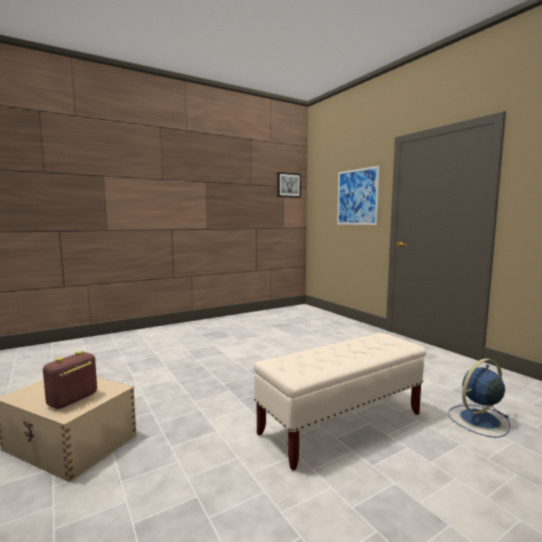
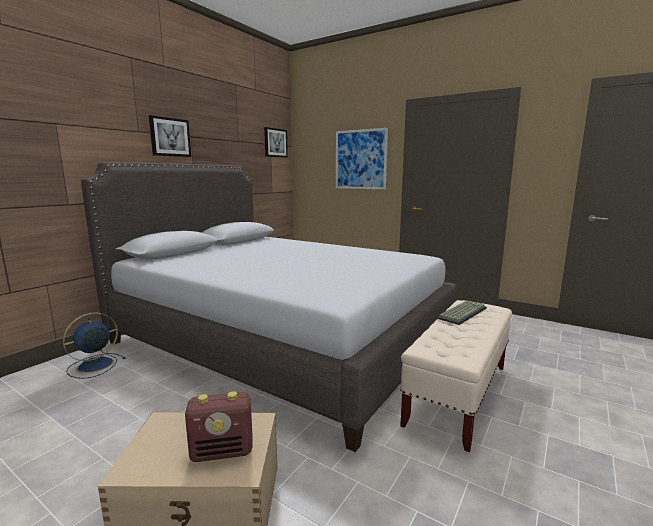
camera: 25 degrees left, 5 degrees up
(72, 400) = (223, 452): radio -> radio turned 105 degrees counterclockwise
(187, 182) = (170, 137): none -> picture
(236, 351) = (280, 341): none -> grey bed
(360, 342) = (462, 313): none -> keyboard
(478, 420) = (543, 363): blue fan -> blue fan (94, 365)

